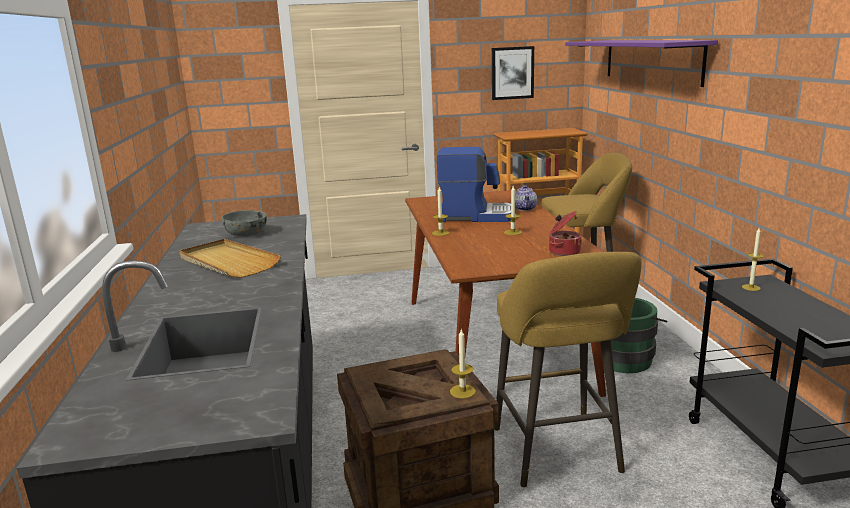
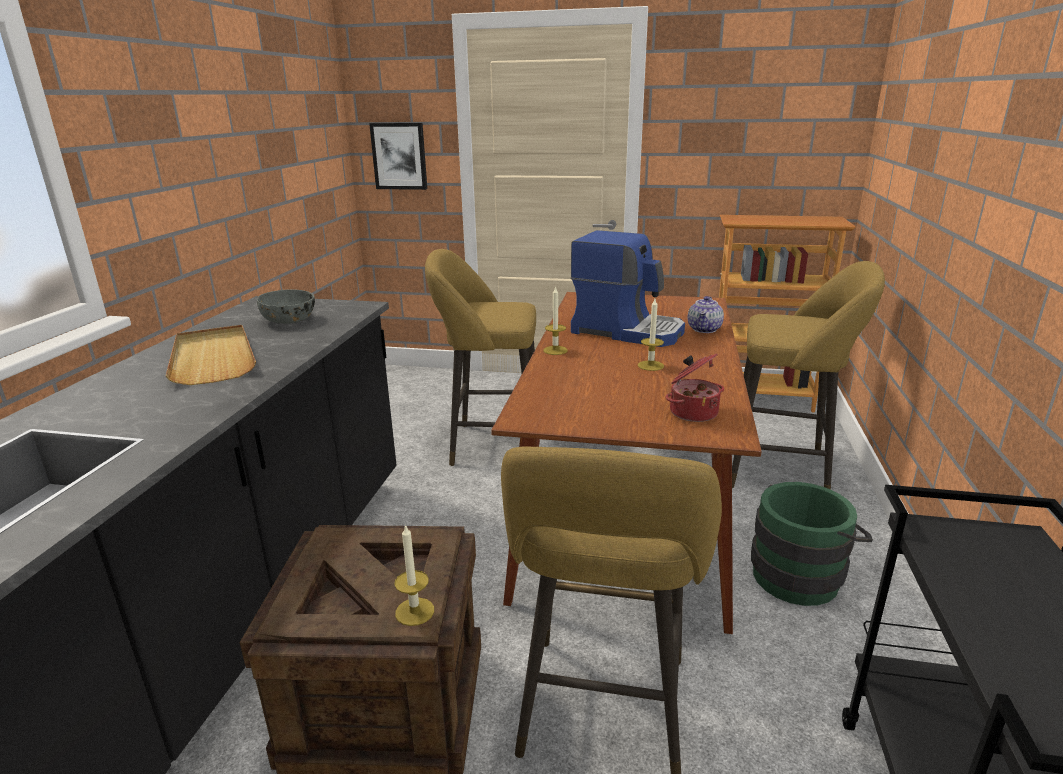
camera: 20 degrees right, 5 degrees up
(365, 325) = (490, 444): none -> yellow stool
(512, 73) = (758, 131): picture -> picture (399, 156)
(651, 60) = (949, 118): purple shelf -> none
(751, 287) = (981, 548): candle -> none

